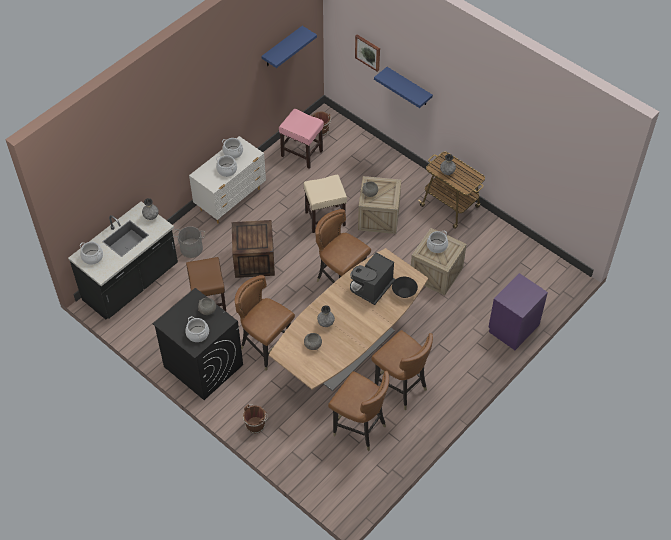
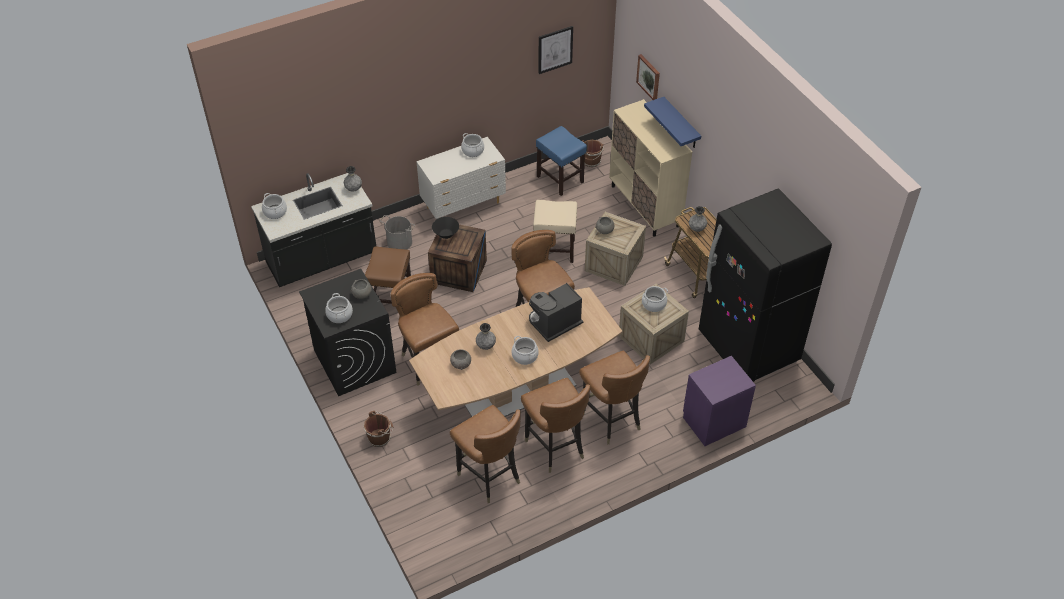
camera: 20 degrees right, 5 degrees down
(227, 170) = (458, 166): cooking pot -> cooking pot (525, 356)
(282, 47) = (555, 49): blue shelf -> picture
(302, 154) = (560, 179): pink stool -> blue stool
(382, 159) = (645, 206): none -> beige cabinet
(404, 293) = (587, 339): black bowl -> black bowl (446, 234)
(434, 351) = (611, 420): none -> brown chair
(514, 258) = (748, 347): none -> black fridge

